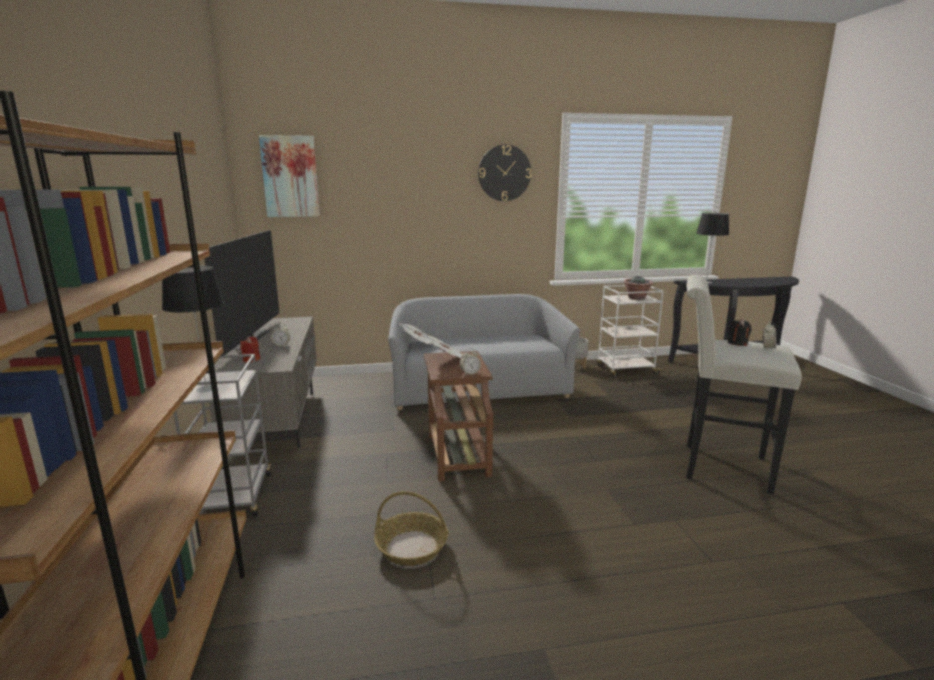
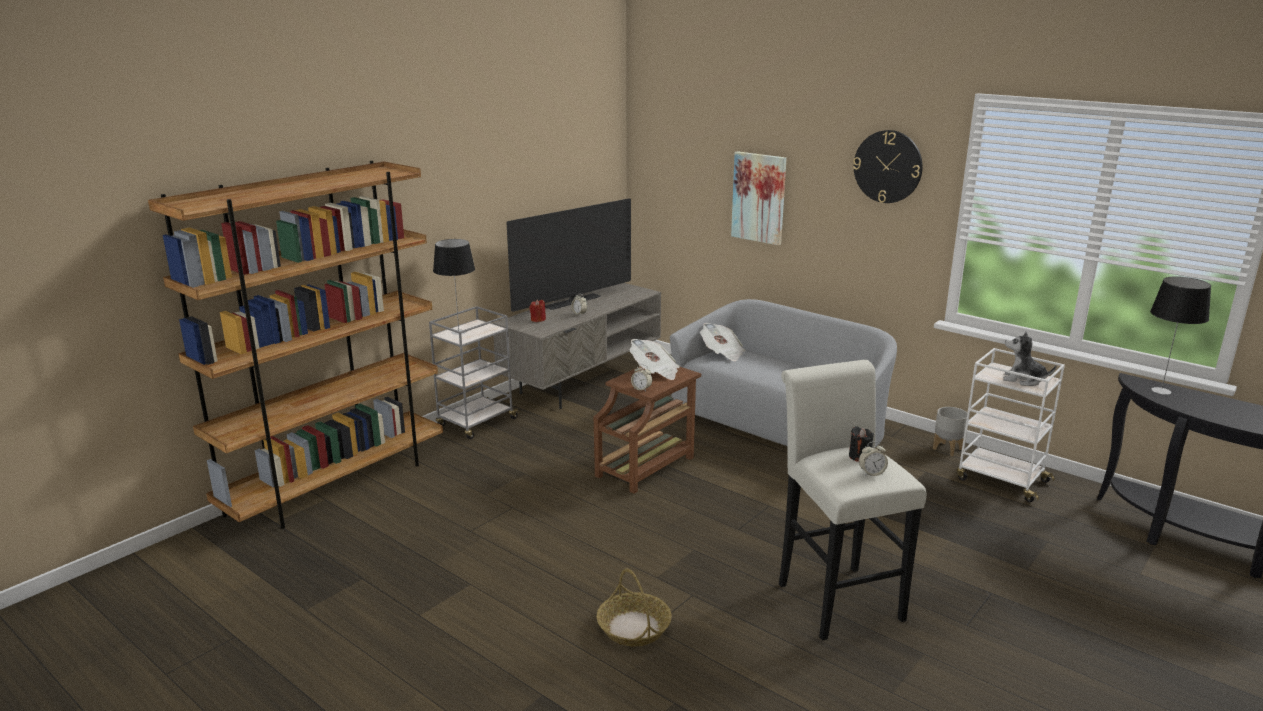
camera: 50 degrees right, 5 degrees up
(290, 177) = (670, 143): picture -> picture (759, 197)
(411, 547) = (507, 501): basket -> basket (633, 628)
(636, 298) = (1023, 380): potted plant -> plush toy

